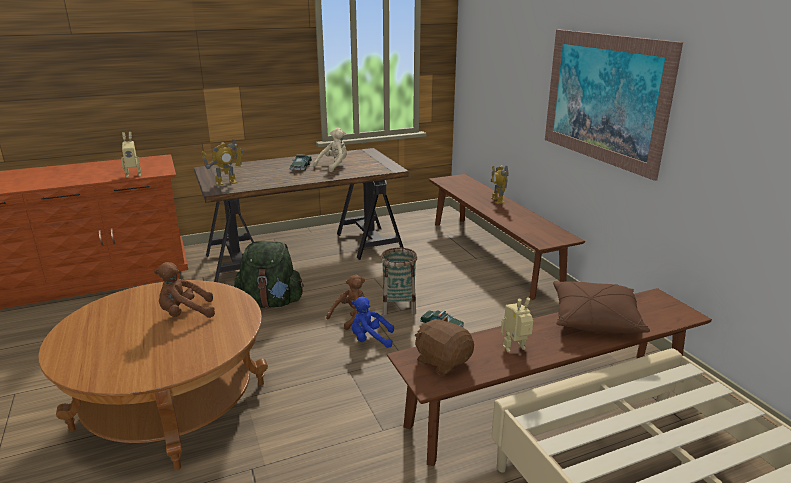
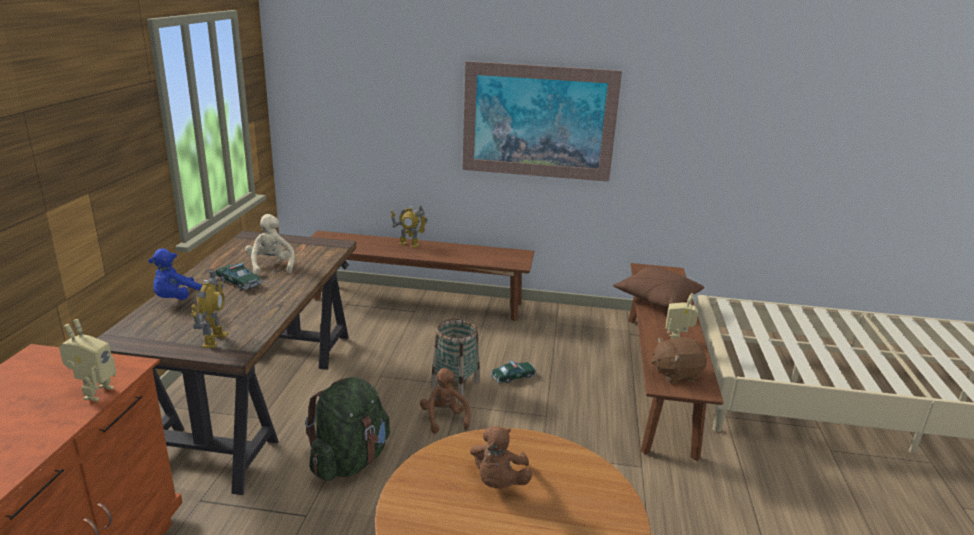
camera: 60 degrees left, 0 degrees up
(370, 339) = (498, 422): blue plush toy -> blue plush toy (180, 300)

